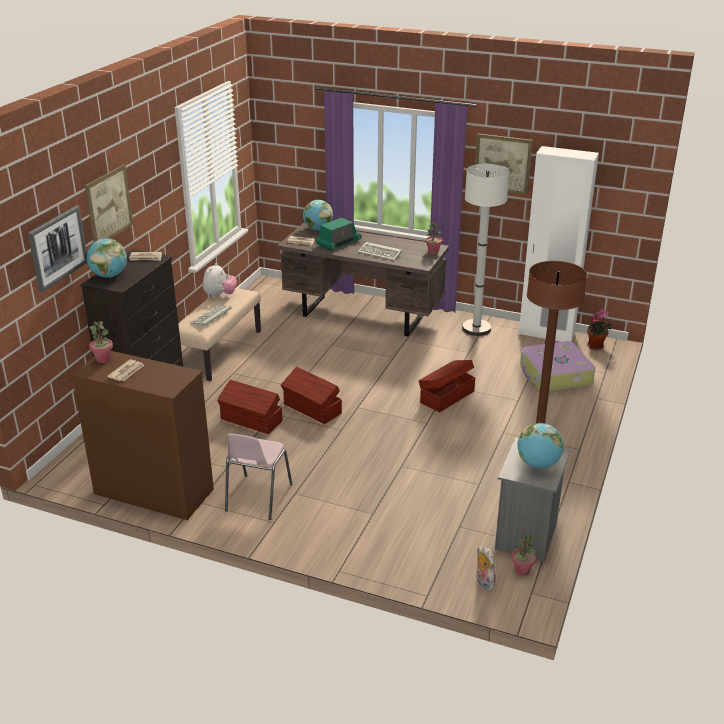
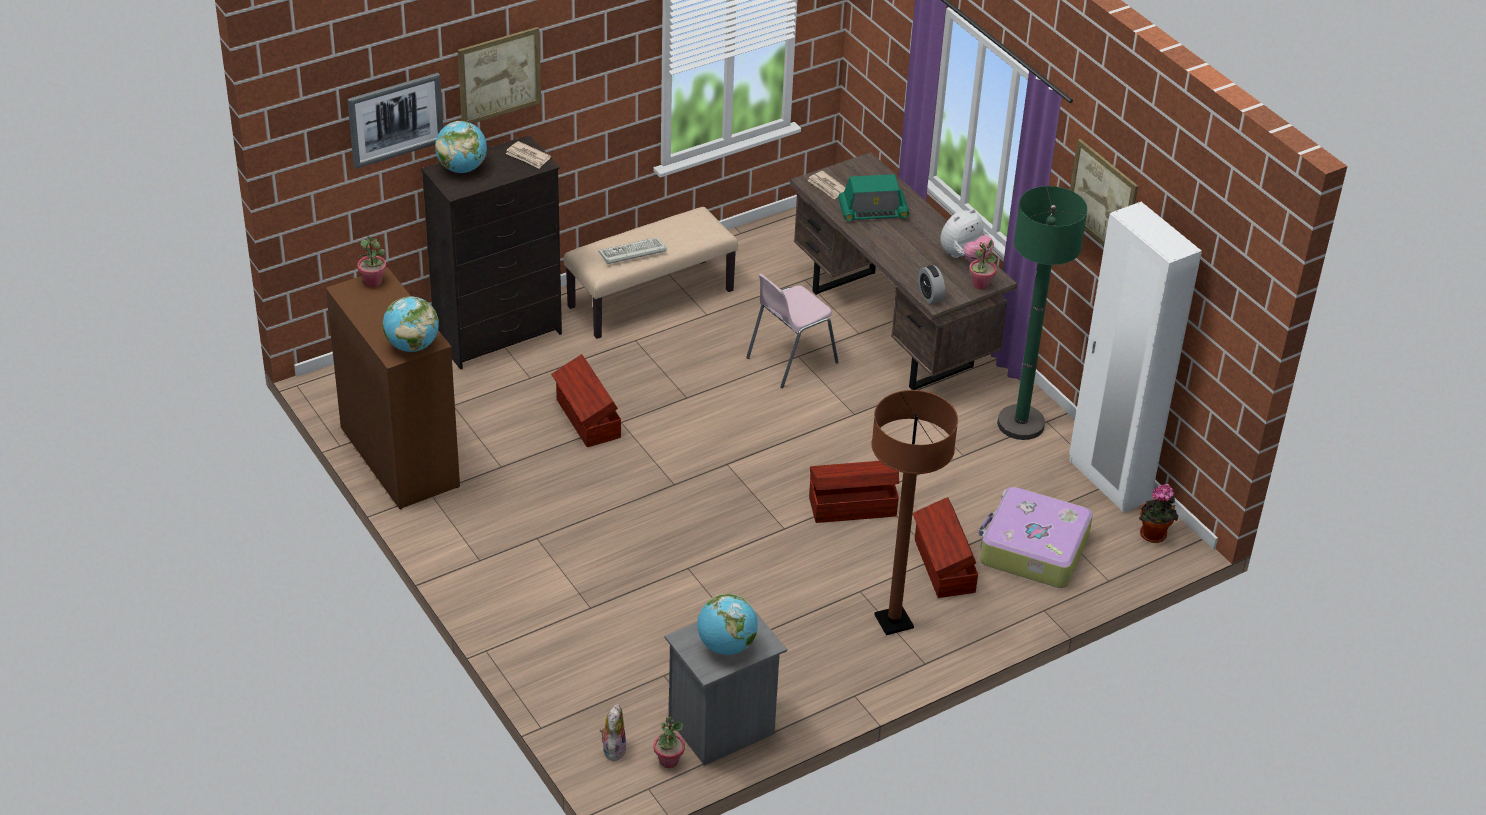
camera: 35 degrees right, 10 degrees up
(127, 372) = (379, 311): newspaper -> none
(220, 295) = (678, 222): plush toy -> plush toy (964, 257)
(257, 498) = (493, 522): pink chair -> pink chair (790, 360)
(312, 409) = (671, 439): brown storage box -> brown storage box (943, 566)
(318, 229) = (875, 173): globe -> globe (412, 345)
(381, 253) = (907, 255): keyboard -> none
(416, 264) = (930, 296): none -> alarm clock
(476, 328) = (1020, 424): white floor lamp -> green floor lamp

